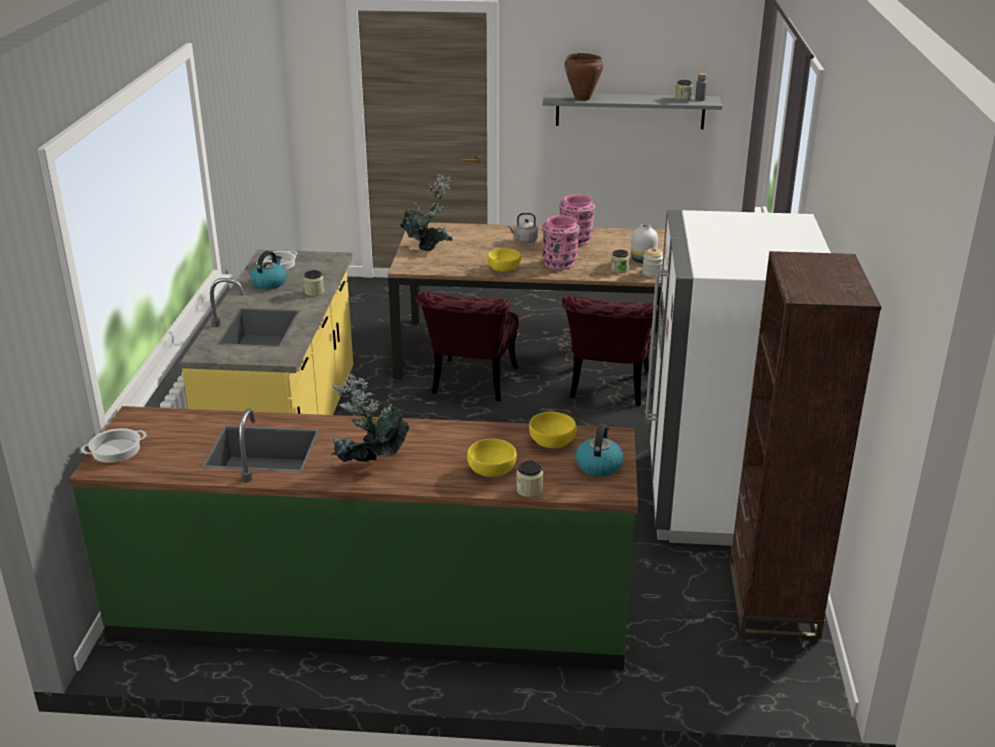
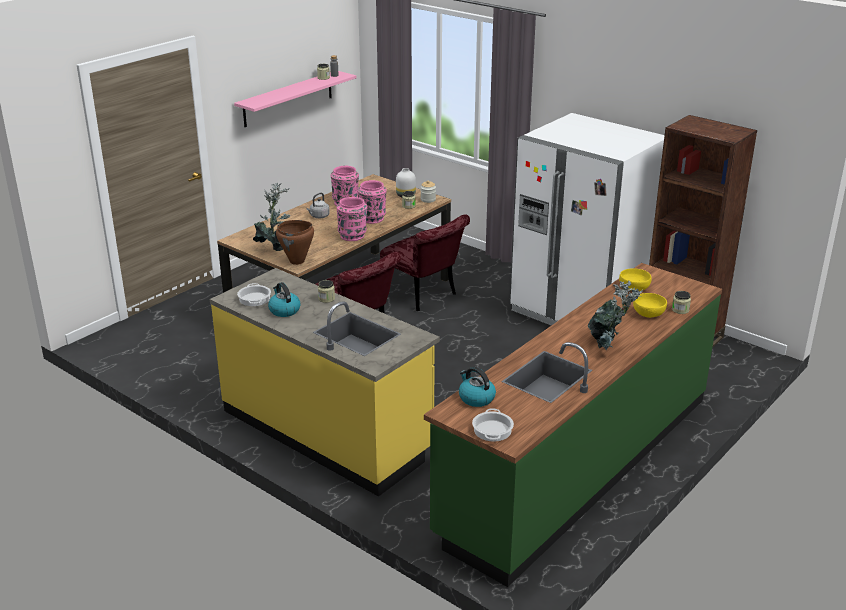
camera: 55 degrees left, 0 degrees up
(504, 268) = (353, 236): yellow bowl -> pink vase
(582, 98) = (270, 98): brown cooking pot -> brown cooking pot (297, 261)
(598, 465) = (672, 284): kettle -> kettle (476, 398)
(630, 110) = (288, 99): grey shelf -> pink shelf

